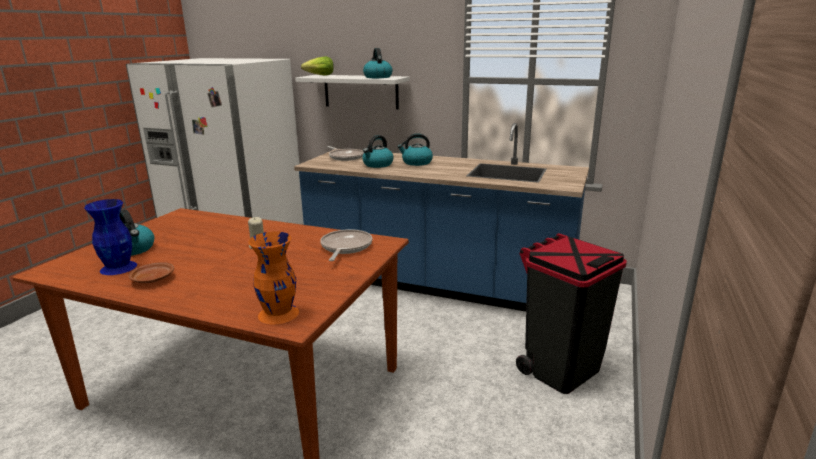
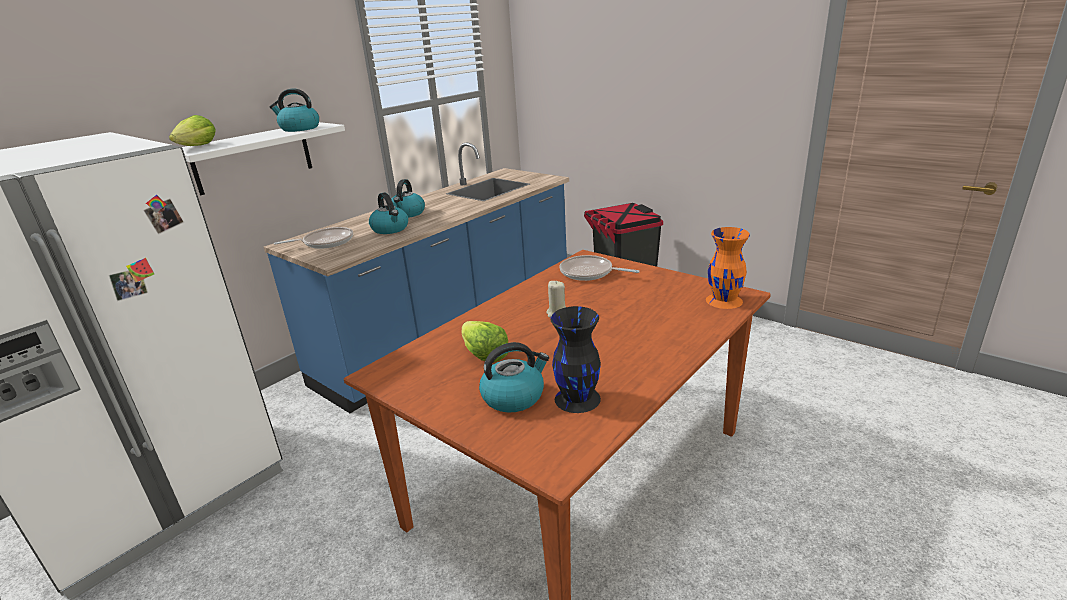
camera: 70 degrees left, 5 degrees up
(119, 267) = (577, 398): blue vase -> black vase
(153, 279) = (626, 368): brown plate -> none
(195, 234) = (484, 354): none -> lettuce

